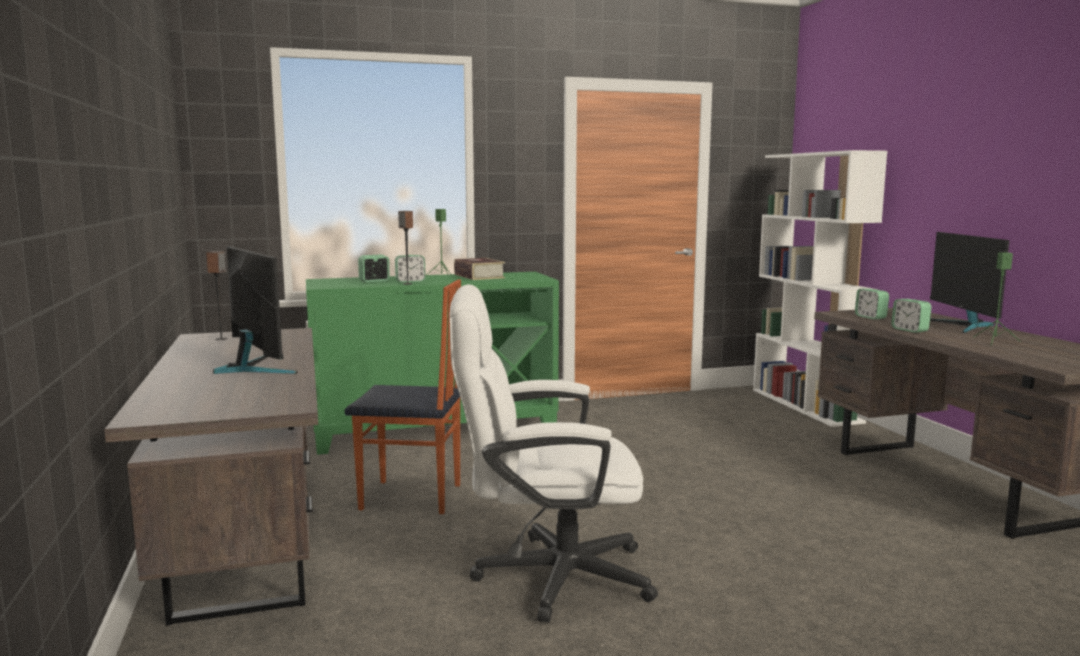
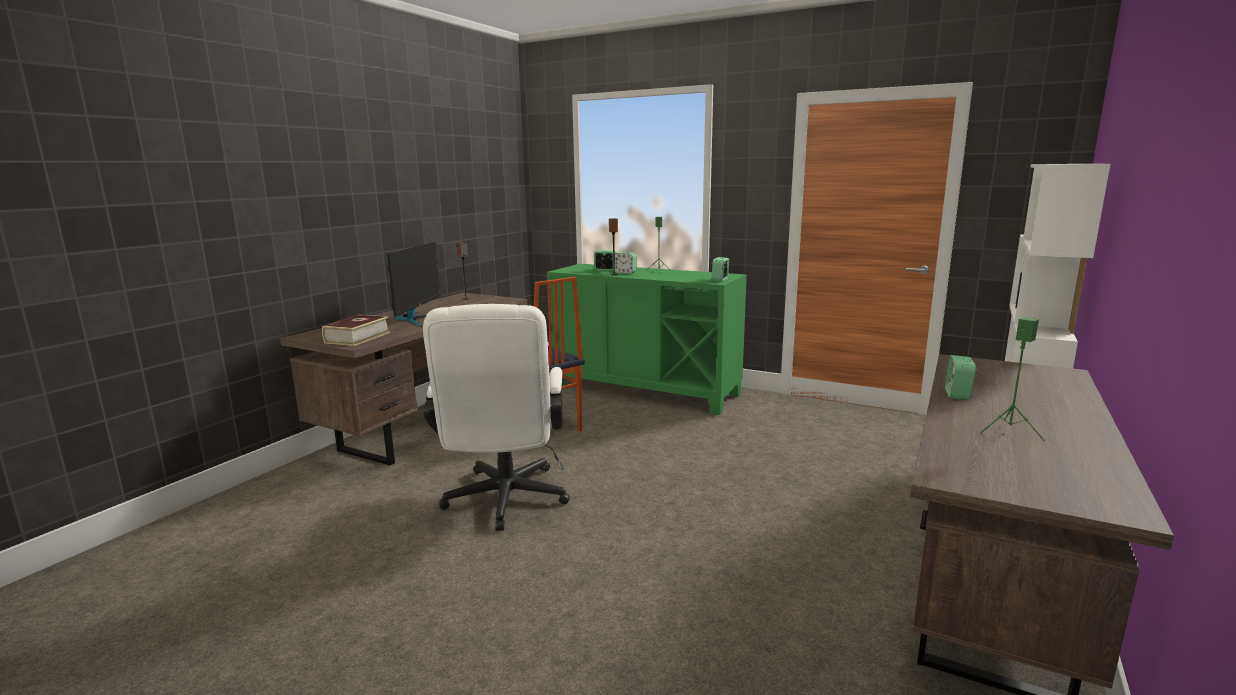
camera: 45 degrees right, 5 degrees up
(479, 276) = (685, 274): book -> book (357, 337)
(546, 576) = (505, 503): white office chair -> white office chair turned 135 degrees counterclockwise
(870, 317) = (977, 372): alarm clock -> alarm clock (720, 280)
(964, 326) = (1059, 406): monitor -> none

